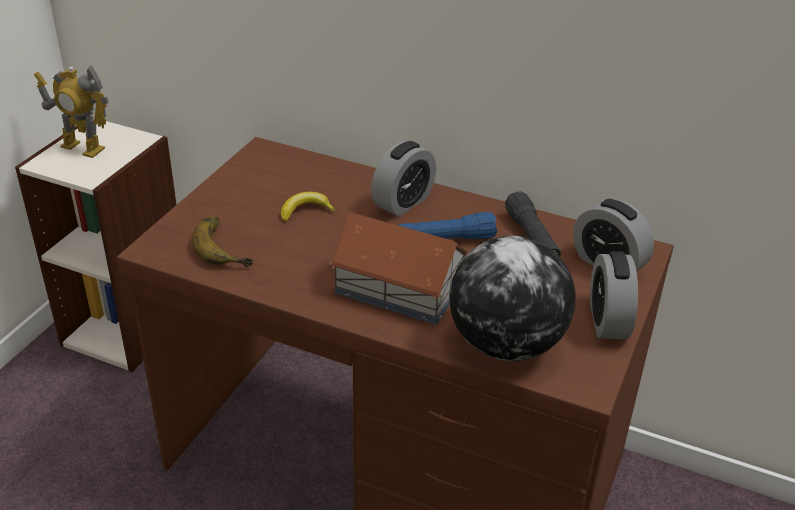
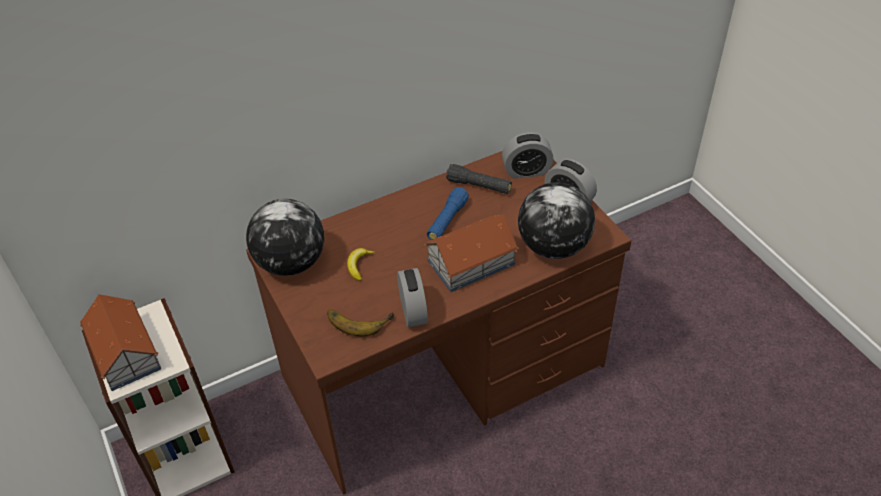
camera: 50 degrees left, 10 degrees up
(82, 148) = (125, 352): toy robot -> toy house
(263, 168) = (290, 263): none -> globe
(403, 202) = (394, 218): alarm clock -> alarm clock (413, 311)

